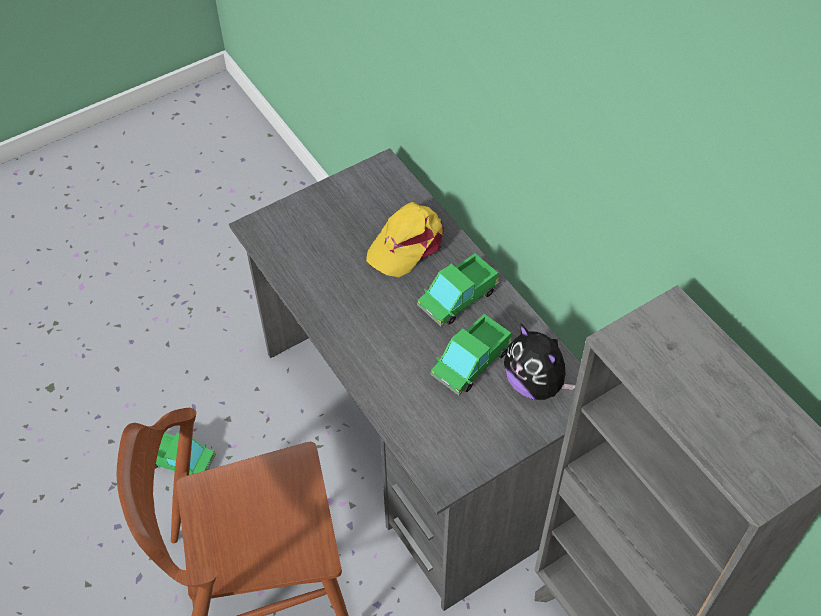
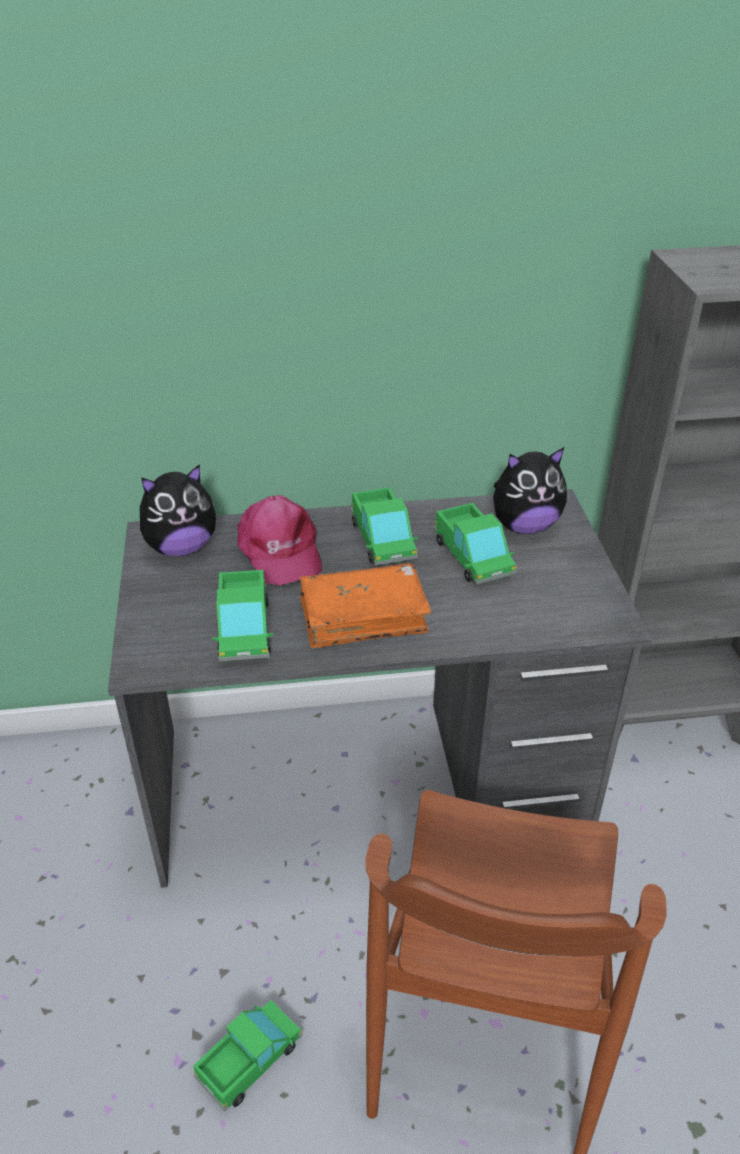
camera: 65 degrees left, 15 degrees down
(314, 262) = (244, 629): none -> toy truck
(363, 321) = (363, 616): none -> orange book
(378, 189) = (181, 547): none -> plush toy
(407, 243) = (279, 551): yellow cap -> pink cap

